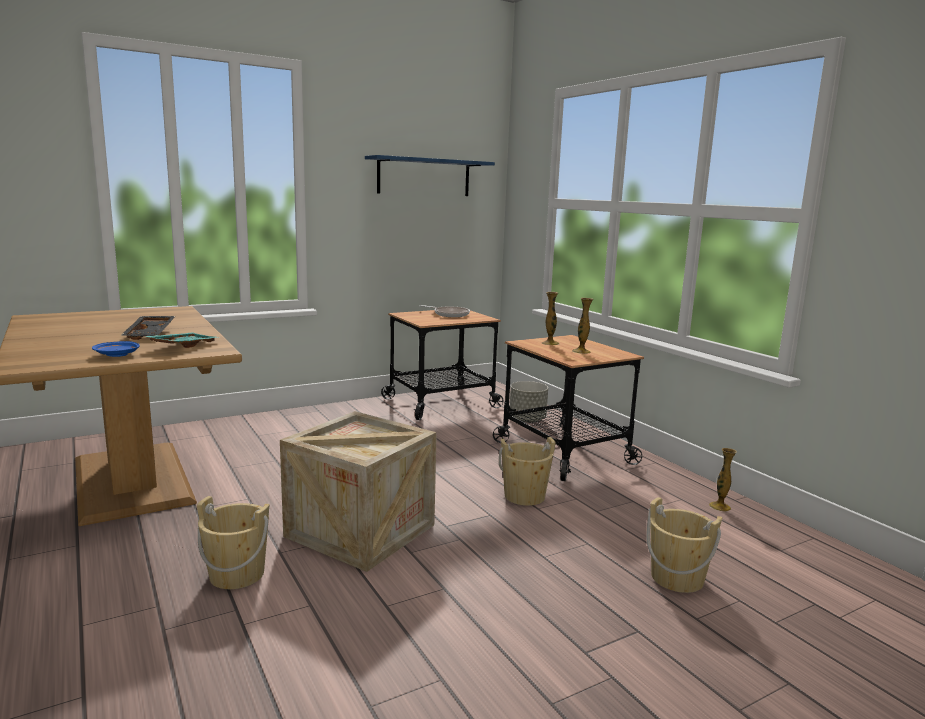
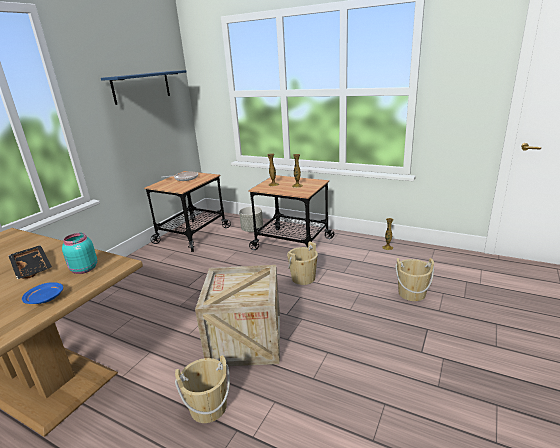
camera: 30 degrees left, 10 degrees up
(182, 346) = (83, 269): turquoise tray -> turquoise jar

